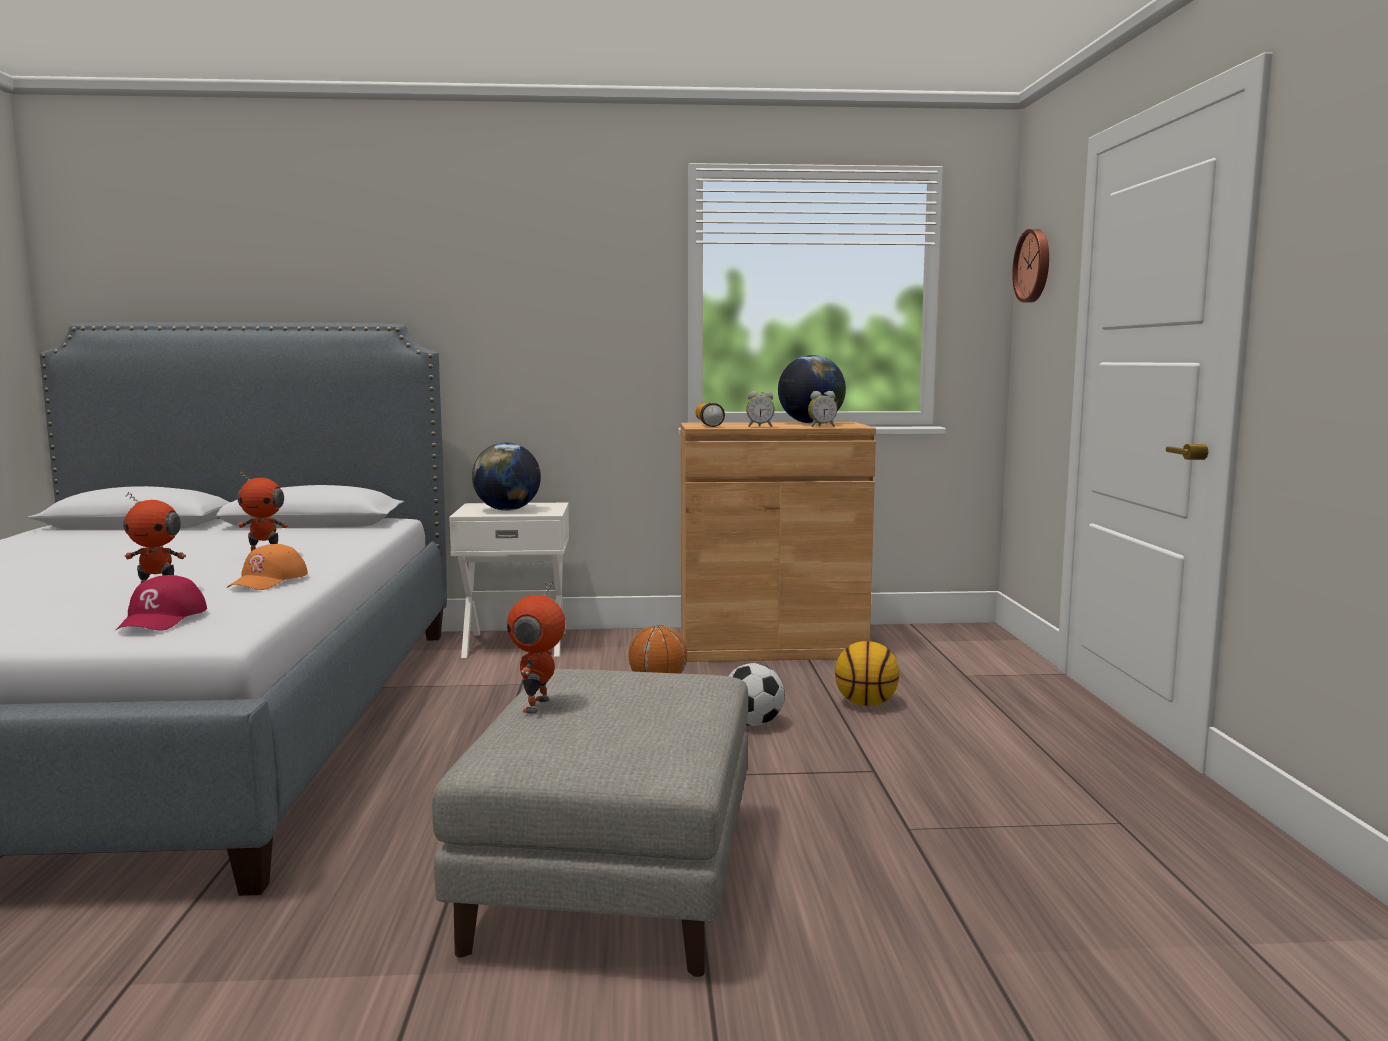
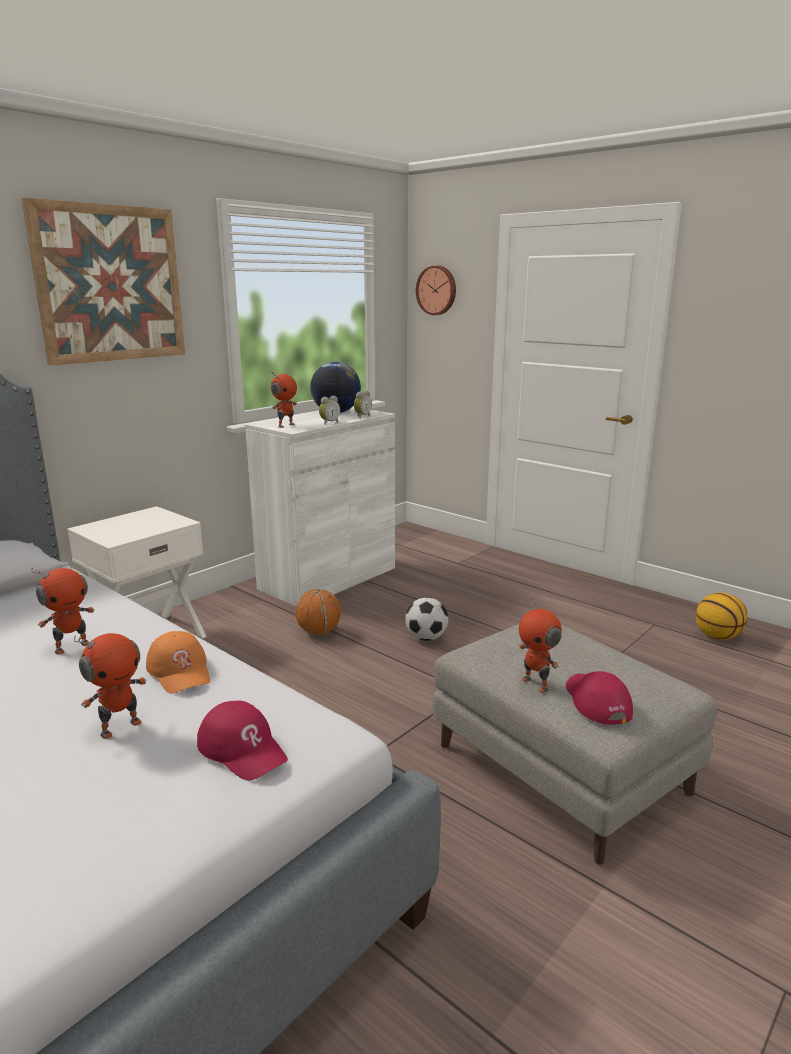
camera: 45 degrees left, 10 degrees up
(507, 510) = (137, 527): globe -> none
(546, 258) = (110, 284): none -> picture
(546, 736) = (596, 701): none -> red cap
(708, 425) = (285, 425): flashlight -> toy robot
(771, 647) = (328, 578): brown cabinet -> white cabinet
(866, 703) = (451, 600): basketball -> basketball (717, 636)

